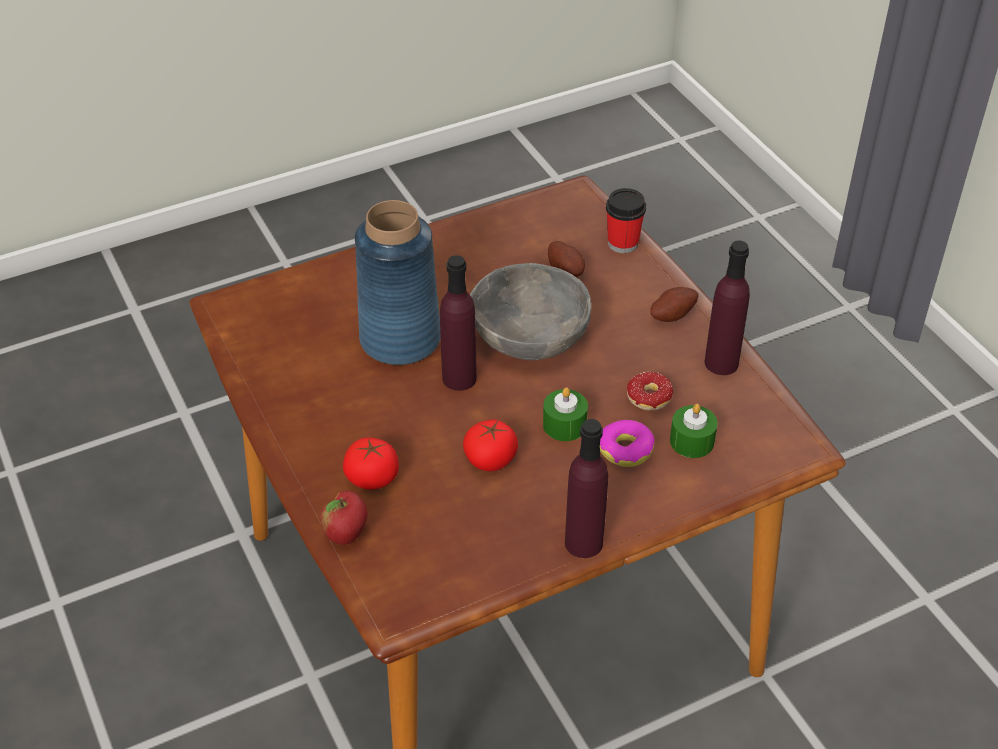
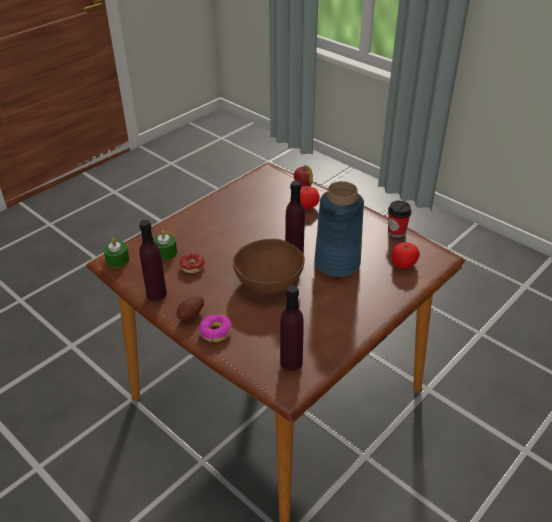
camera: 160 degrees right, 5 degrees down
(490, 460) = (259, 223): tomato -> tomato (403, 264)
(529, 337) = (269, 281): grey bowl -> brown bowl
(564, 425) = (231, 245): green candle -> green candle (117, 260)
(566, 270) = (267, 327): potato -> none
(583, 542) = (204, 205): purple bottle -> purple bottle (291, 362)
(623, 243) = (238, 358): cup -> cup (396, 232)
(626, 449) = (197, 241): donut -> donut (215, 332)

